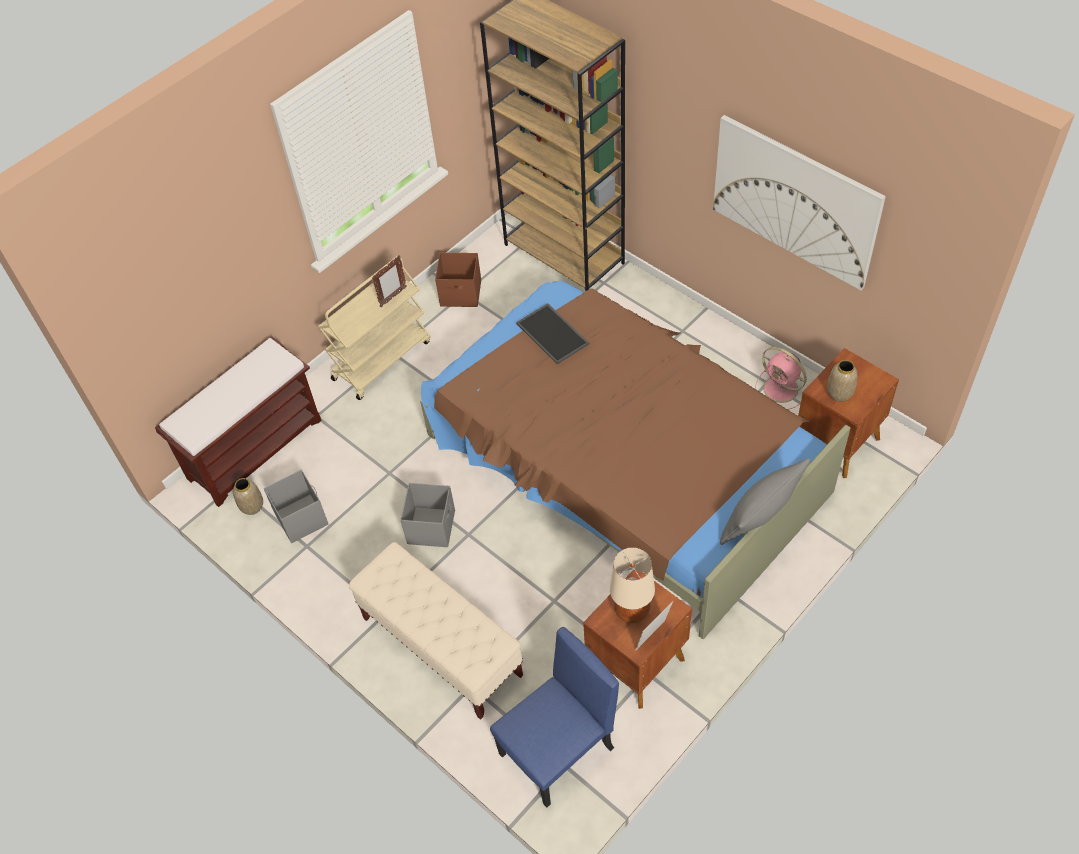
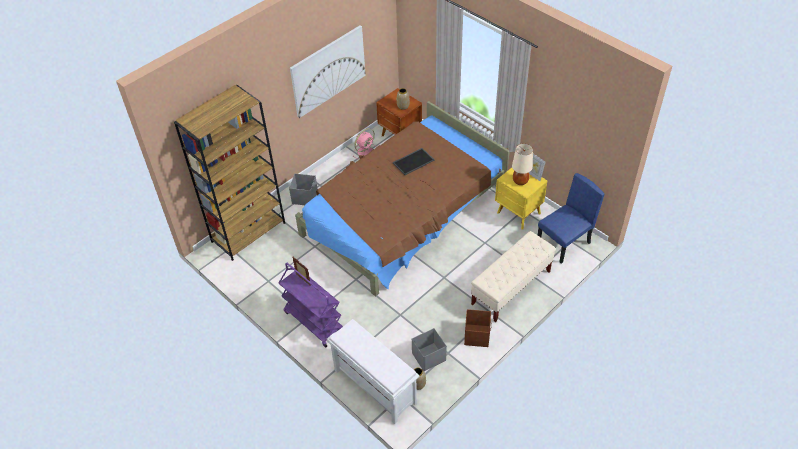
camera: 90 degrees left, 5 degrees down
(256, 448) = (374, 386): brown bench -> white bench
(382, 359) = (313, 322): beige cart -> purple cart
(432, 526) = (438, 293): grey storage box -> grey storage box (304, 197)
(461, 294) = (268, 282): brown storage box -> brown storage box (477, 335)
(553, 333) = (348, 205): tray -> tray (413, 161)
(557, 752) = (564, 243): blue chair -> blue chair turned 90 degrees clockwise
(636, 664) = (518, 213): brown nightstand -> yellow nightstand
(760, 515) = (467, 139): grey pillow -> none

